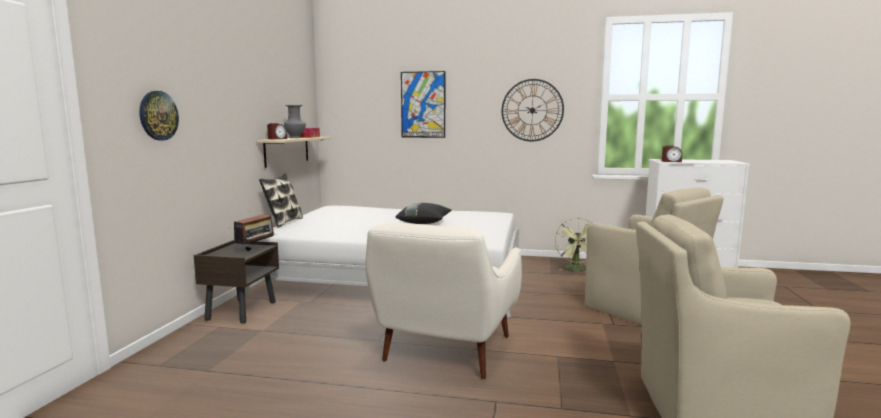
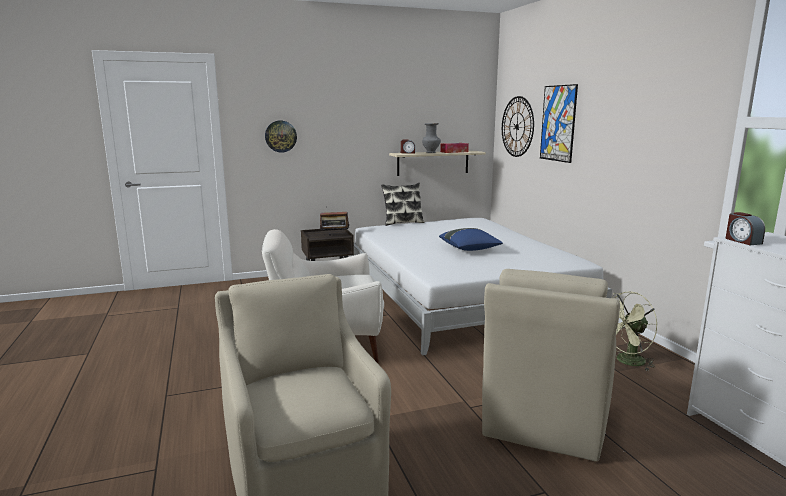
camera: 60 degrees right, 5 degrees up
(424, 223) = (470, 249): black pillow -> blue pillow
(532, 110) = (651, 136): wall clock -> wall clock (517, 126)

